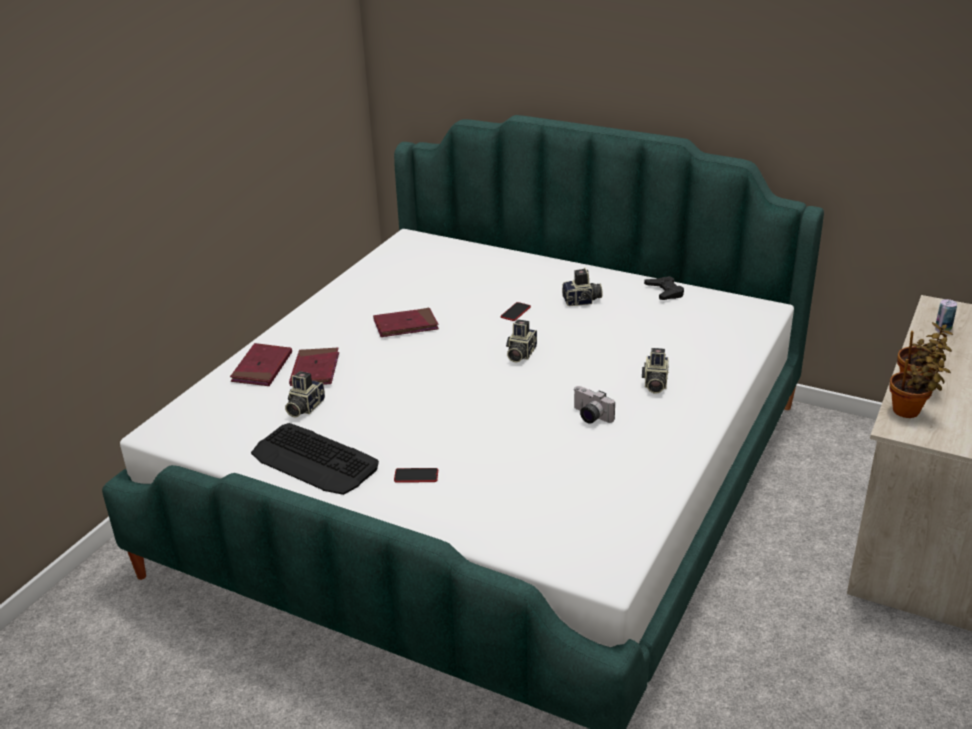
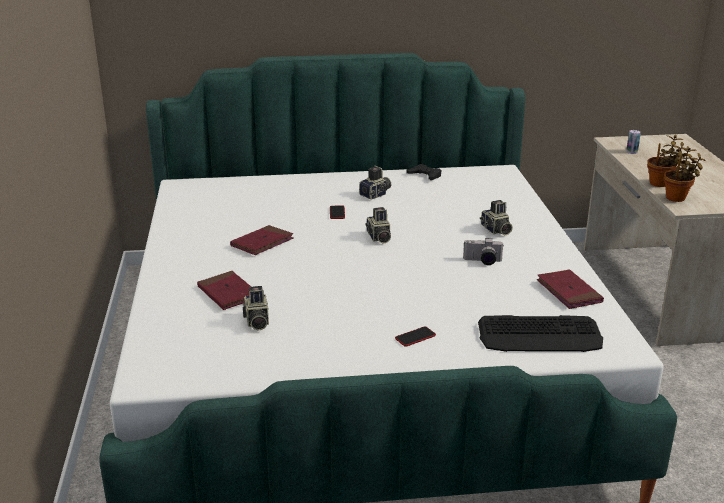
camera: 35 degrees left, 5 degrees down
(262, 368) = (176, 305): red book -> red book (569, 292)
(314, 460) = (319, 354): keyboard -> keyboard (540, 335)

